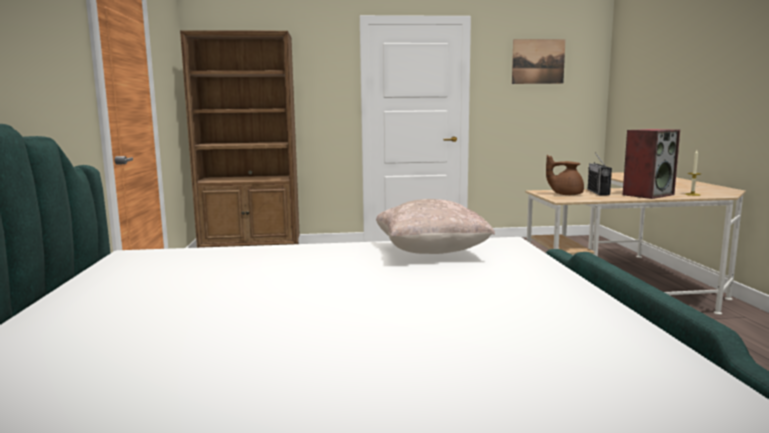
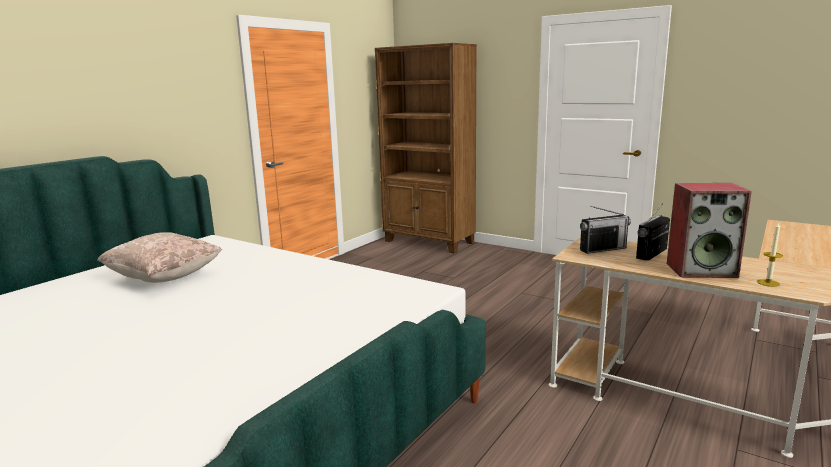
camera: 40 degrees right, 5 degrees up
(430, 252) = (349, 285): beige pillow -> beige pillow (164, 278)
(538, 61) = (766, 58): picture -> none
(565, 194) = (602, 249): brown teapot -> radio

